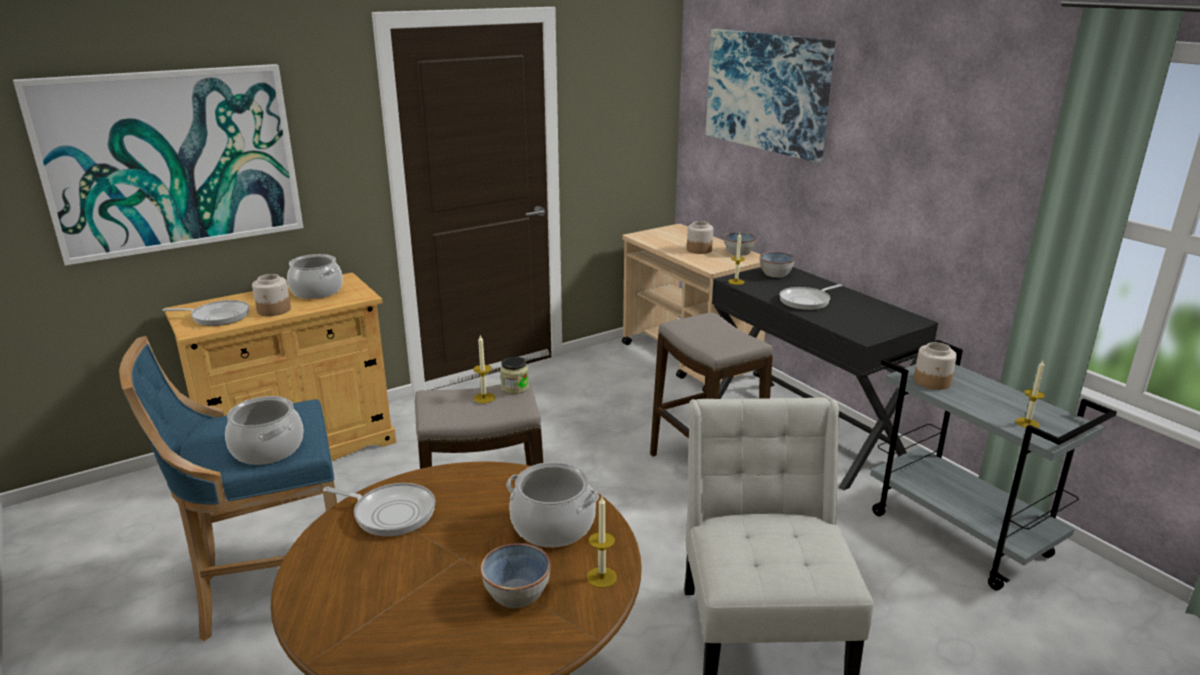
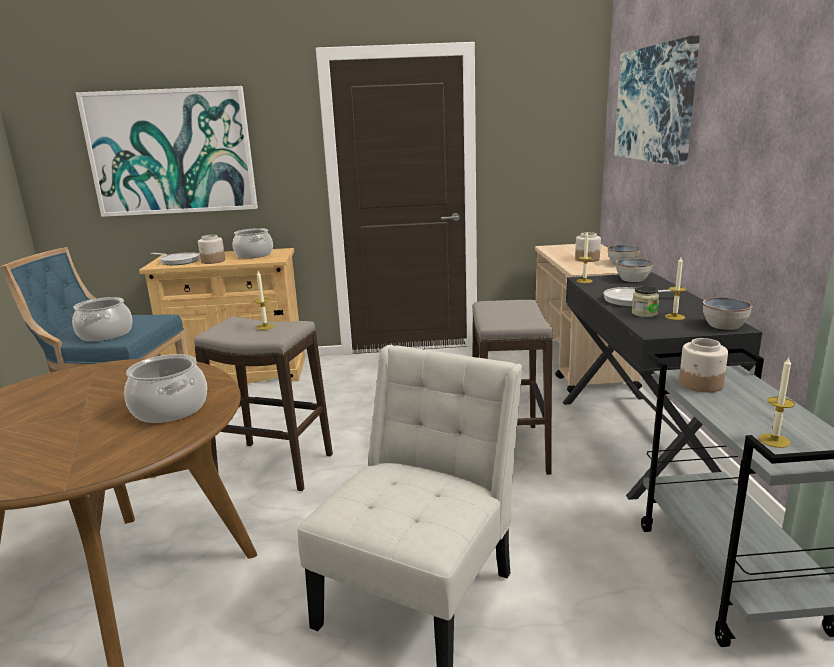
camera: 30 degrees right, 5 degrees down
(390, 513) = (93, 378): frying pan -> none
(515, 388) = (293, 324): jar -> jar (644, 313)
(516, 594) = (72, 444): bowl -> bowl (723, 326)
(601, 577) = (140, 450): candle -> candle (674, 317)

